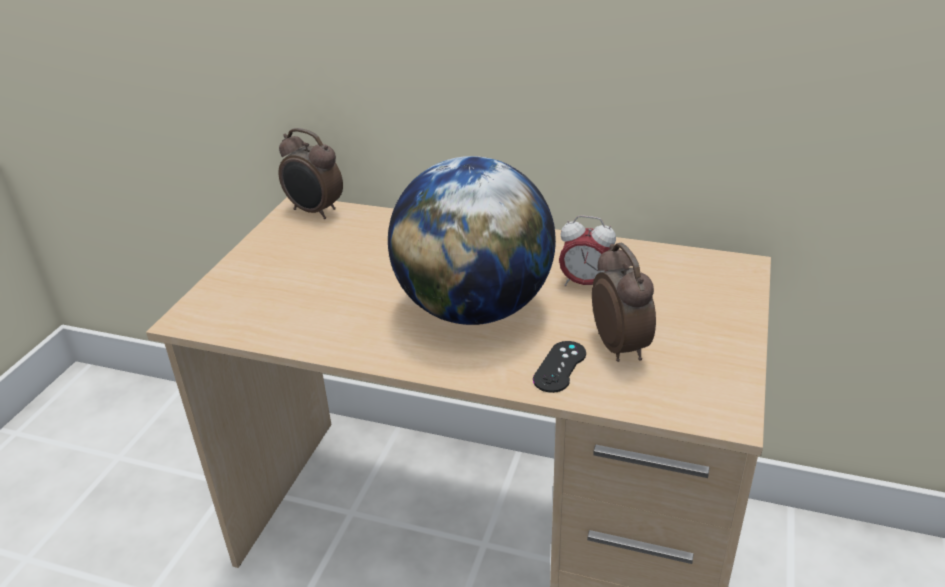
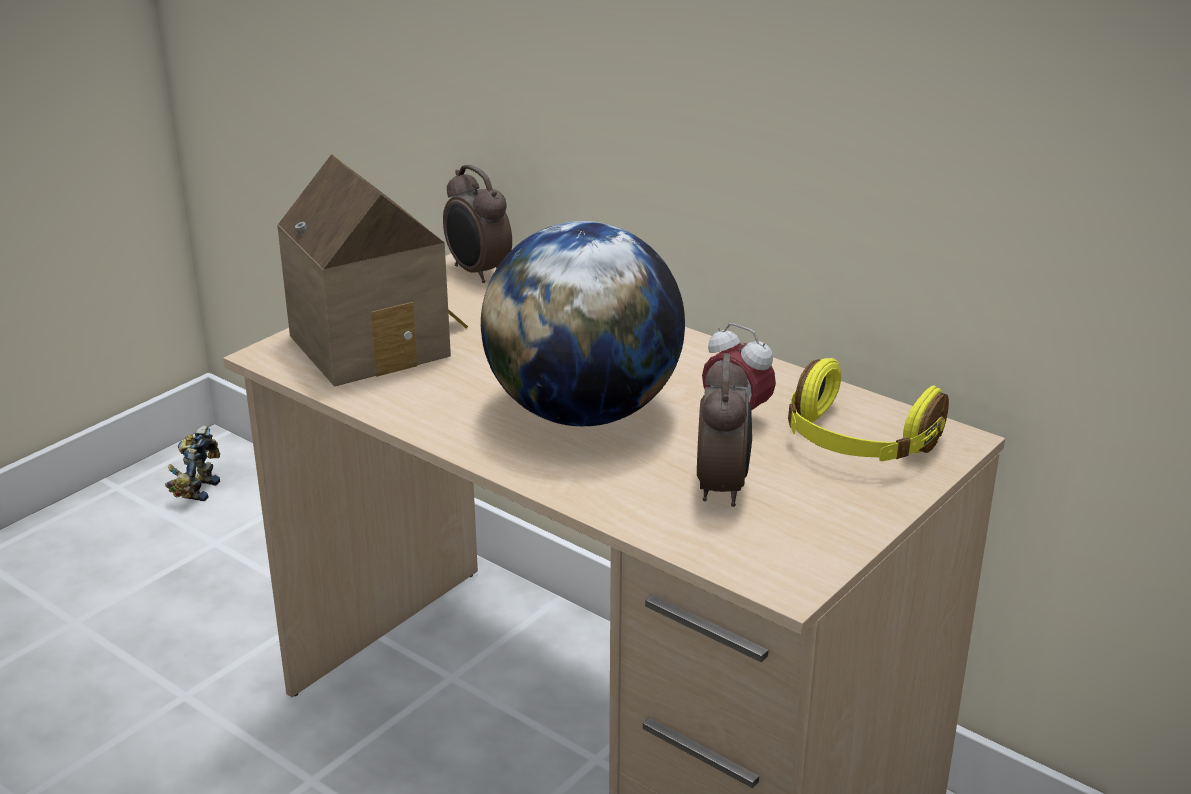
camera: 20 degrees right, 5 degrees down
(84, 417) = (197, 489): none -> toy robot
(272, 289) = (376, 344): none -> toy house
(560, 367) = (634, 491): black game controller -> none
(682, 284) = (857, 442): none -> yellow headphones

